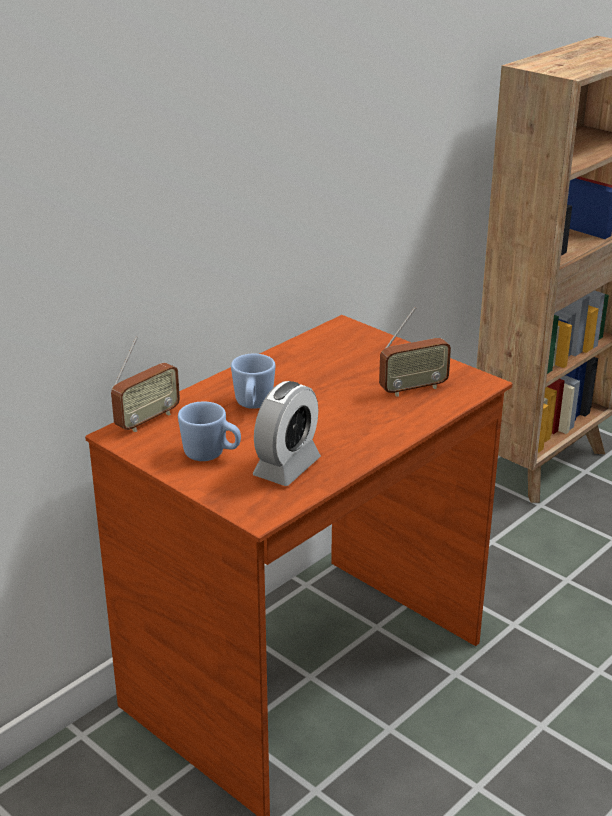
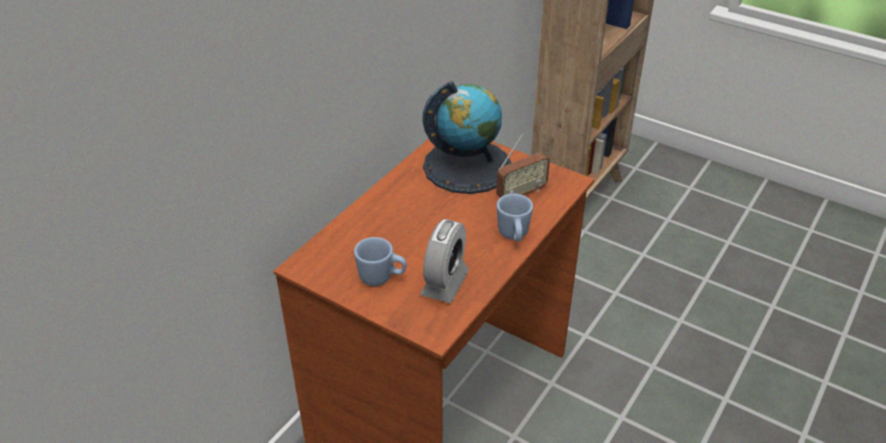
camera: 10 degrees left, 10 degrees up
(147, 420) = (320, 249): radio -> none
(253, 406) = (401, 224): blue mug -> blue mug (514, 236)
(354, 356) = (467, 166): none -> globe

